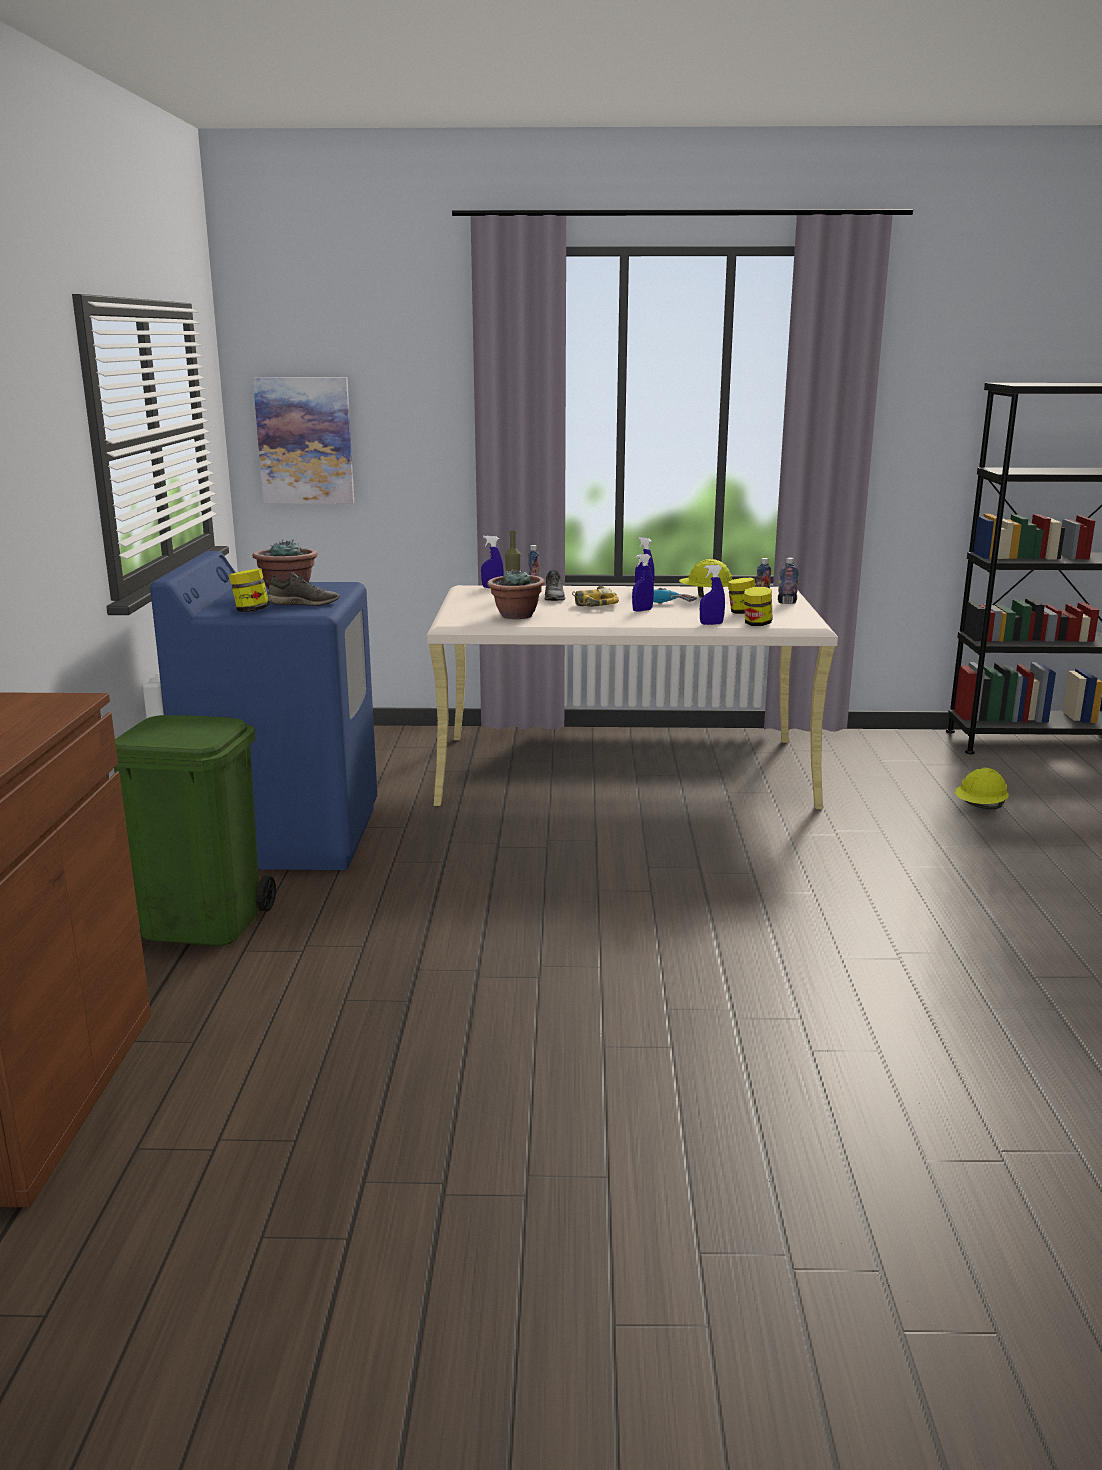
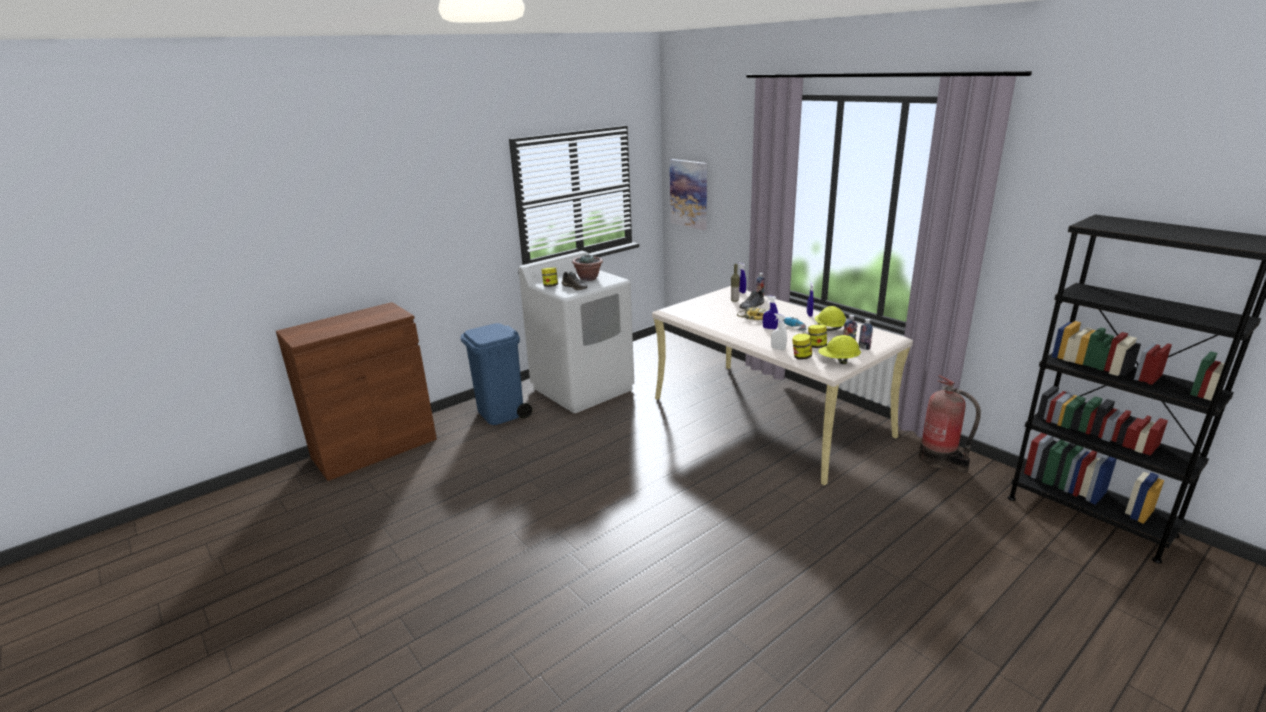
camera: 50 degrees right, 5 degrees up
(204, 923) = (501, 413): green trash can -> blue trash can
(285, 835) = (583, 388): blue washing machine -> white washing machine
(516, 616) = (704, 313): potted plant -> none
(711, 624) = (778, 349): blue spray bottle -> white spray bottle
(860, 745) = (940, 460): none -> fire extinguisher
(980, 808) = (925, 534): yellow hard hat -> yellow hard hat (838, 361)

